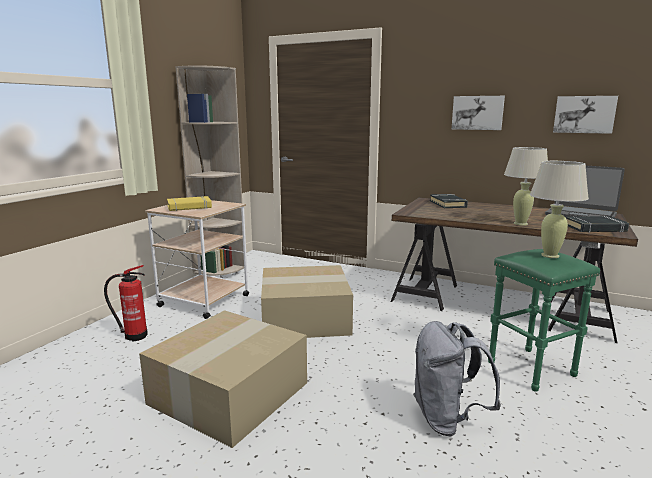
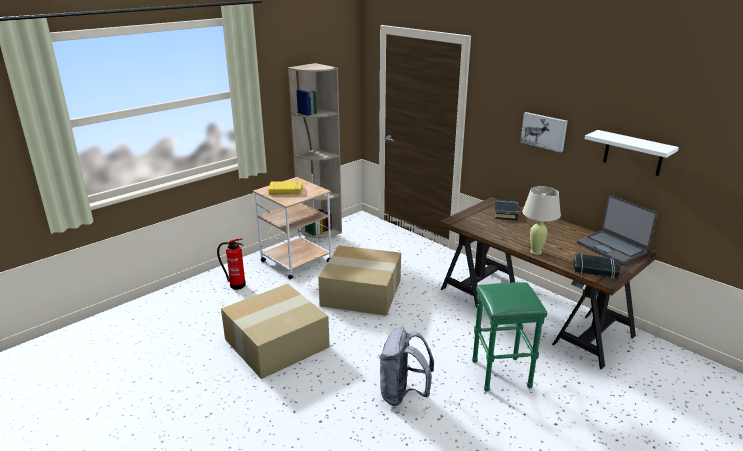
camera: 20 degrees right, 10 degrees up
(550, 255) = (511, 294): beige table lamp -> none
(584, 114) = (633, 153): picture -> white shelf

